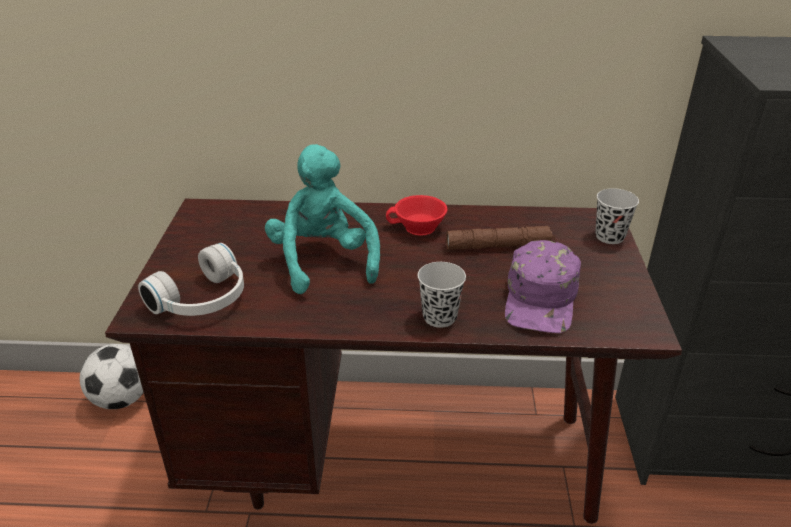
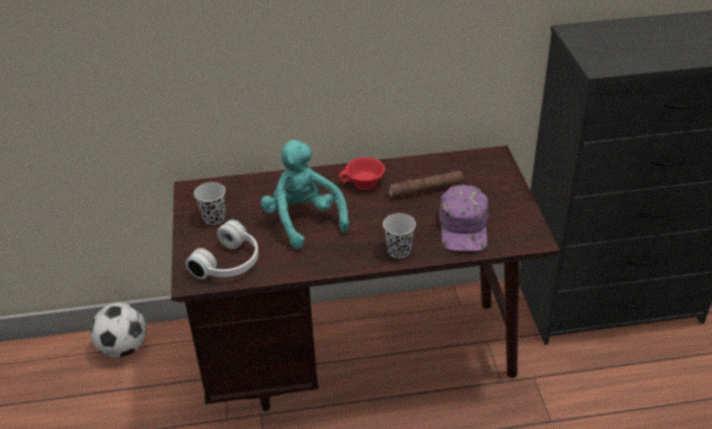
camera: 10 degrees left, 5 degrees up
(609, 236) = (503, 171): black cup -> black cup (214, 218)

